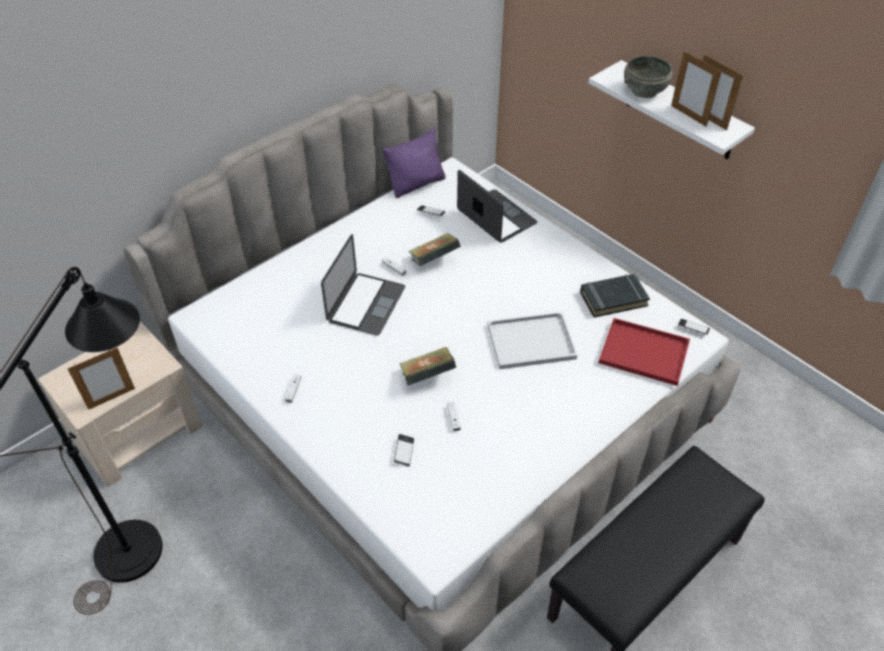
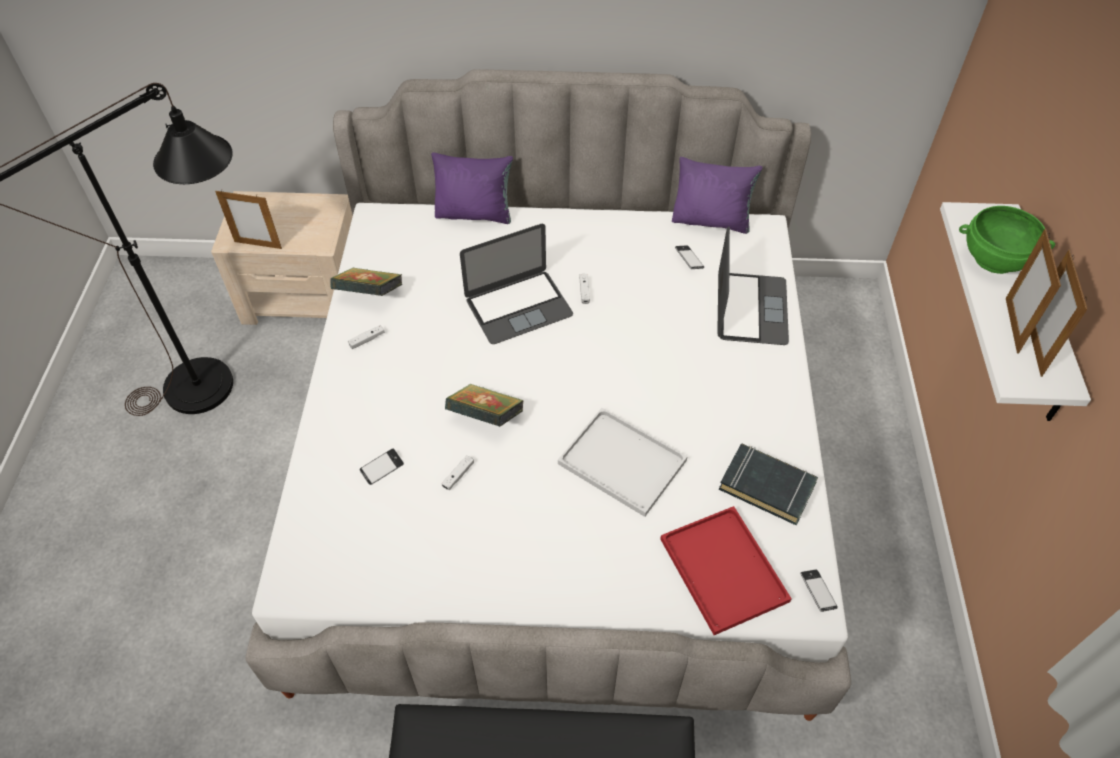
camera: 45 degrees right, 5 degrees up
(265, 270) = (475, 213): none -> purple pillow
(434, 260) = (631, 310): book -> book (369, 295)
(644, 91) = (994, 260): grey bowl -> green bowl

